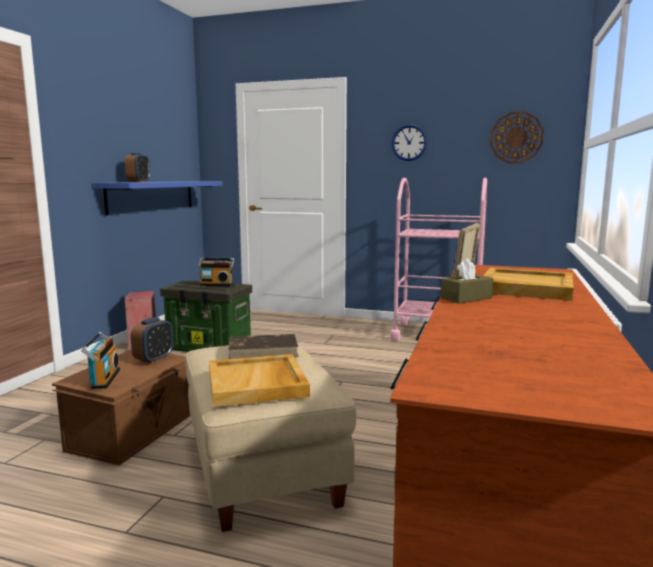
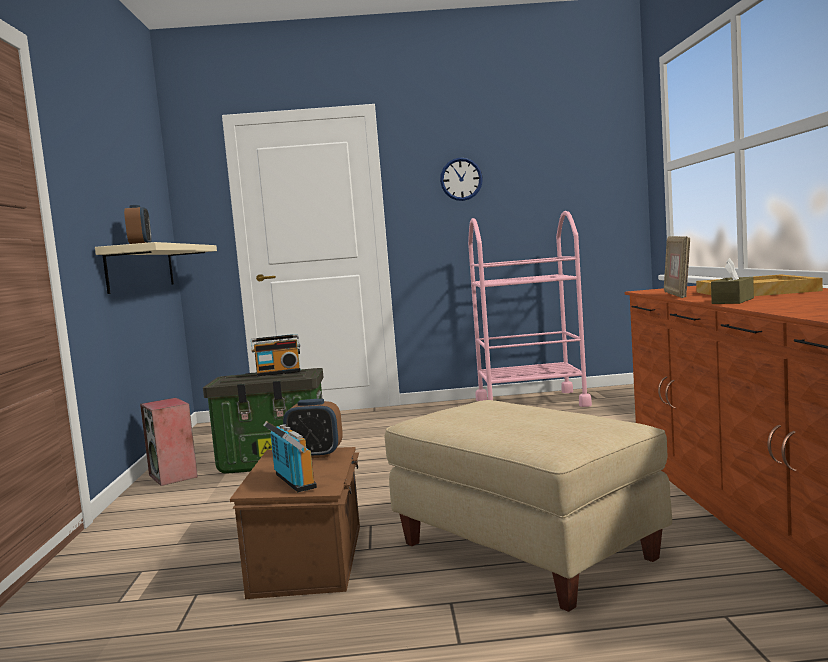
camera: 20 degrees left, 5 degrees down
(152, 196) = (141, 268): blue shelf -> beige shelf
(154, 359) = (315, 455): alarm clock -> alarm clock turned 90 degrees clockwise
(257, 384) = (551, 429): beige tray -> none
(264, 350) = (488, 408): brown book -> none
(516, 137) = (581, 166): wall clock -> none

